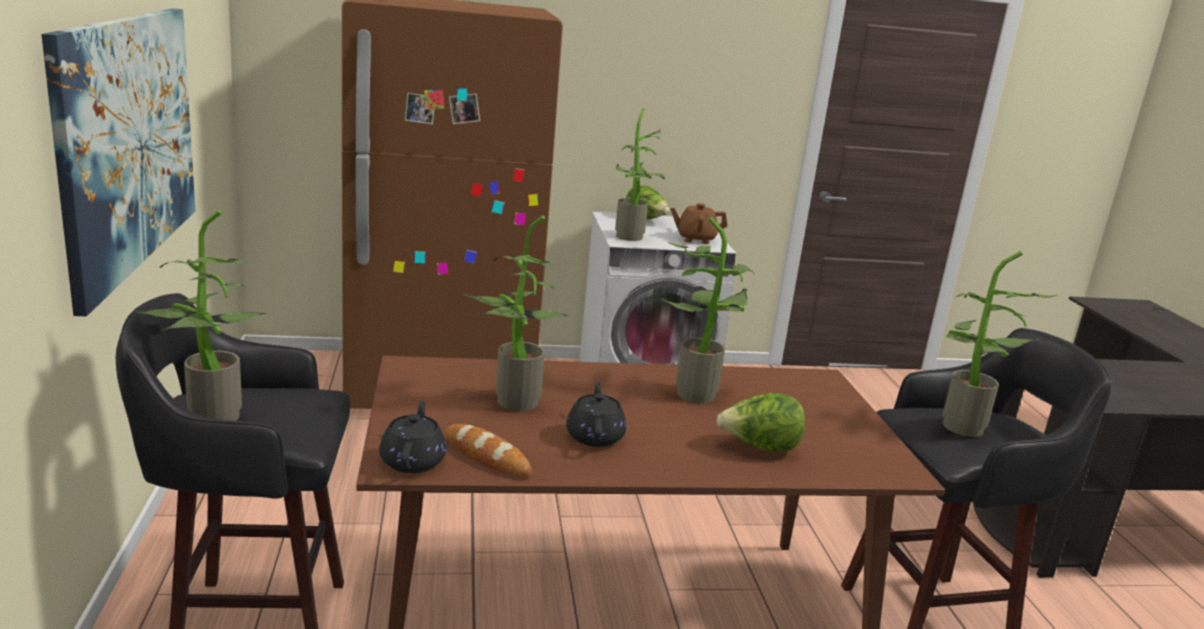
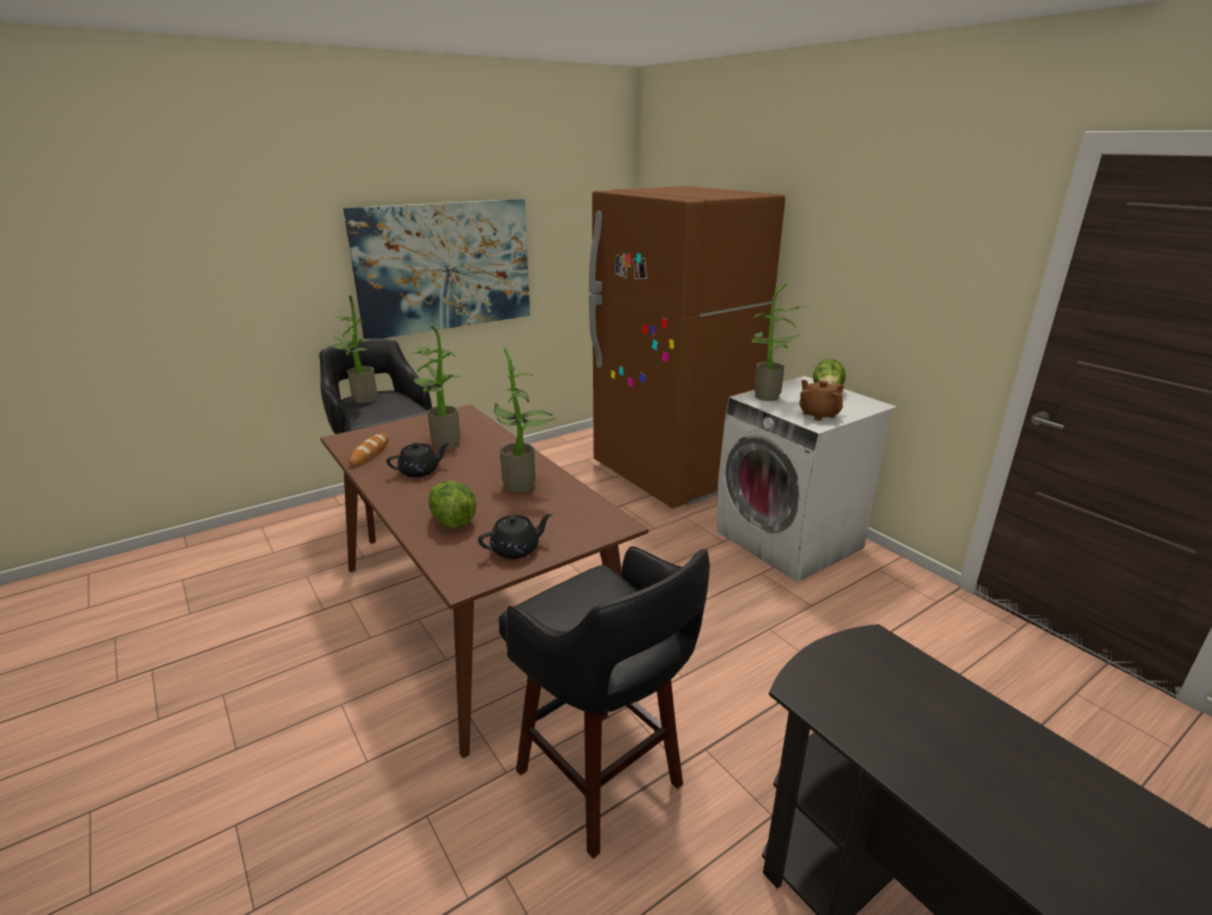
camera: 65 degrees right, 5 degrees up
(413, 460) = (351, 440): black teapot -> black teapot (516, 549)
(961, 430) = (586, 603): potted plant -> none

